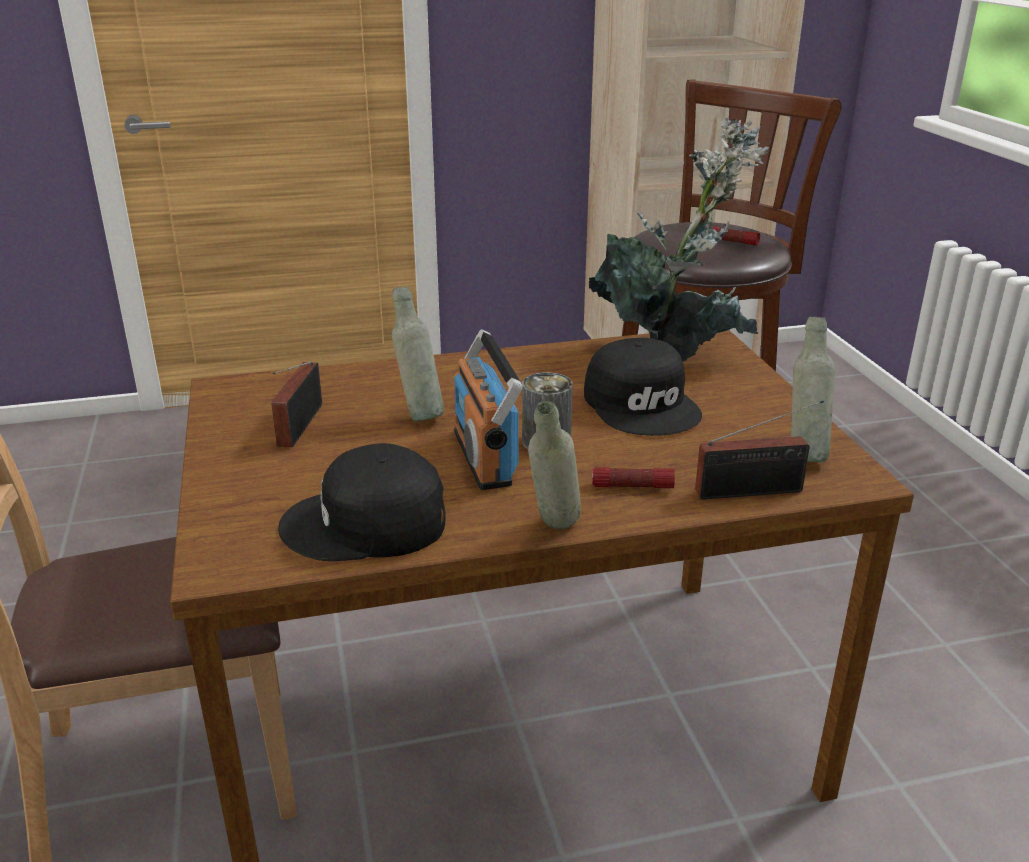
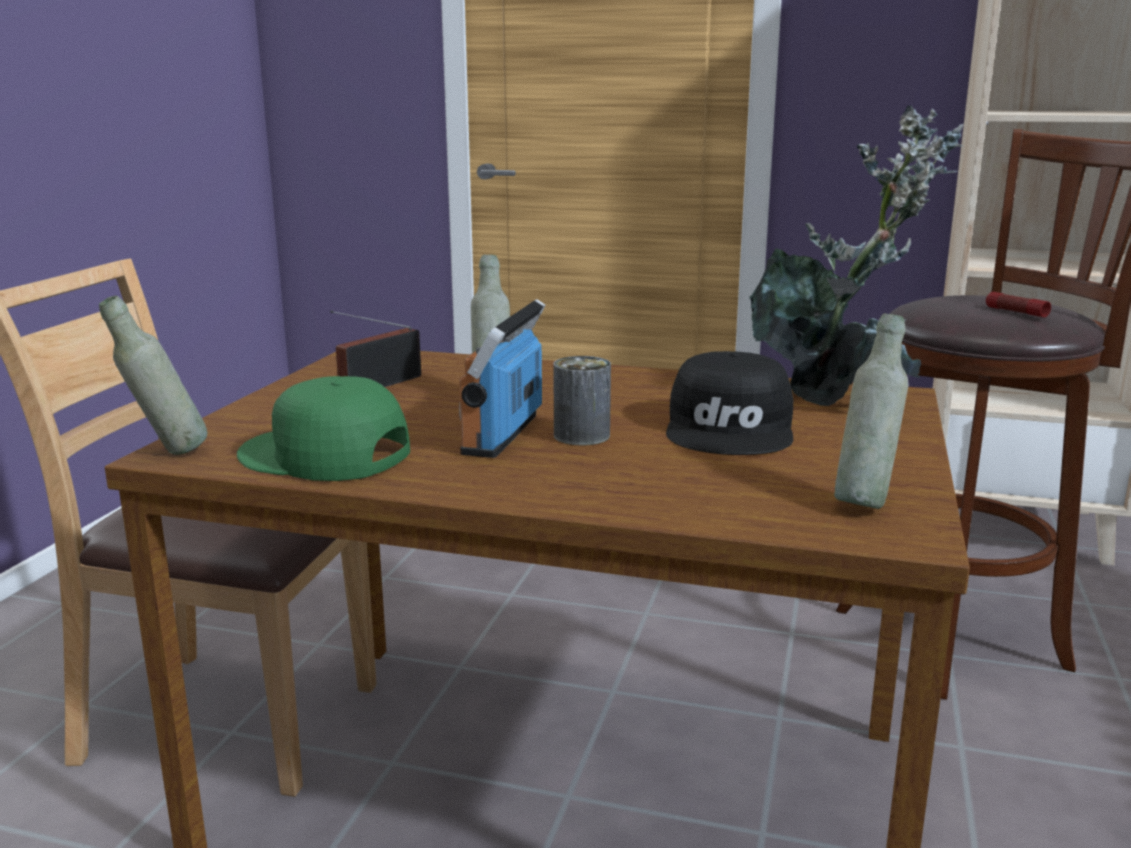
camera: 30 degrees right, 10 degrees down
(366, 524) = (323, 455): black cap -> green cap
(553, 532) = (479, 497): grey bottle -> grey bottle (166, 455)
(632, 487) = (615, 484): flashlight -> none
(755, 491) = (751, 517): radio -> none

